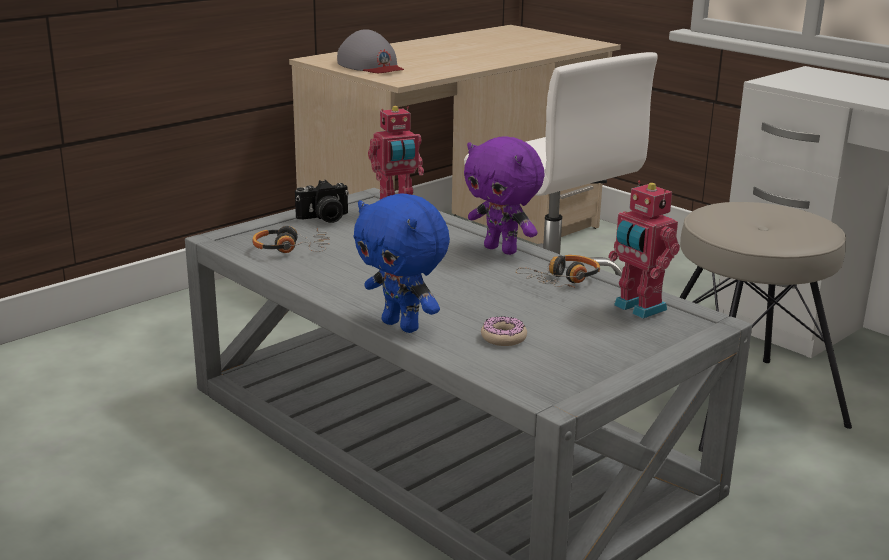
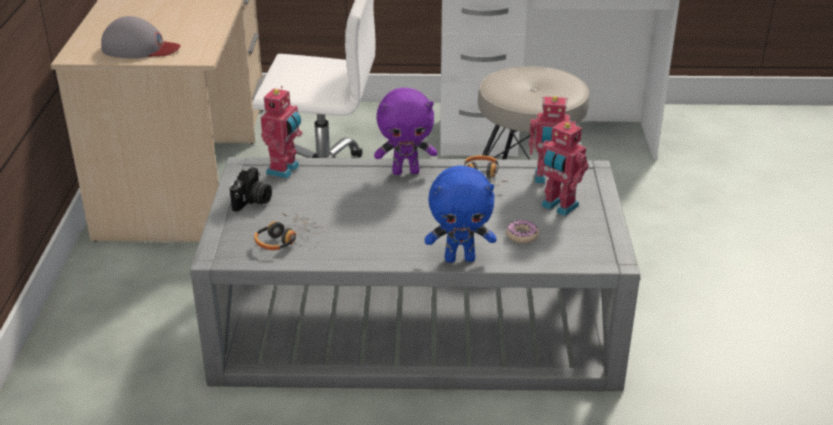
camera: 45 degrees left, 10 degrees up
(598, 334) = (558, 207): none -> toy robot

